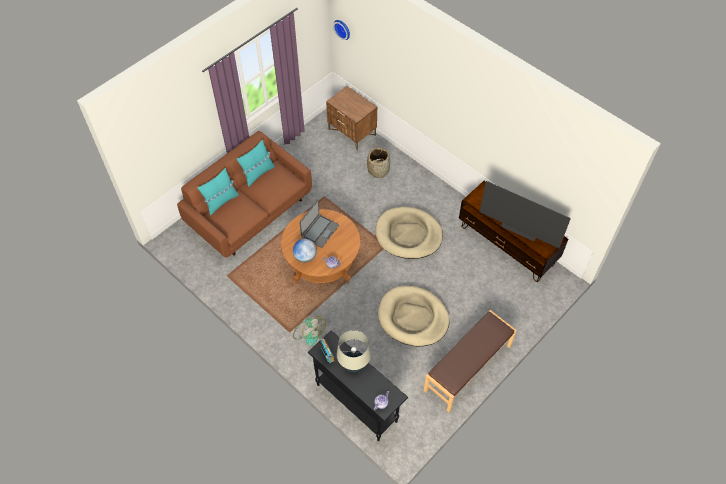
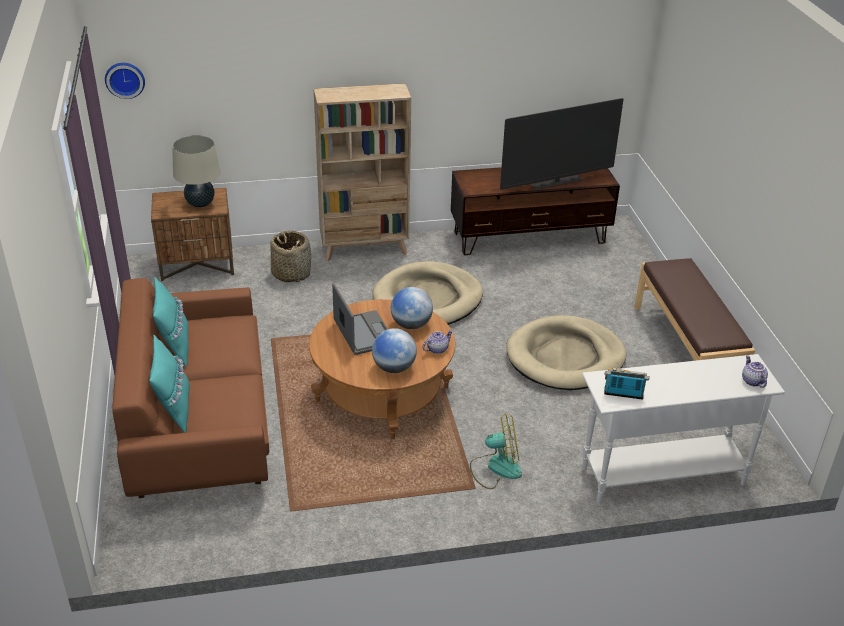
camera: 55 degrees left, 20 degrees down
(342, 244) = (411, 325): none -> globe
(354, 365) = (665, 377): beige table lamp -> beige table lamp (200, 203)
(356, 402) = (662, 476): black console table -> white console table
(426, 183) = (365, 248): none -> beige bookcase

